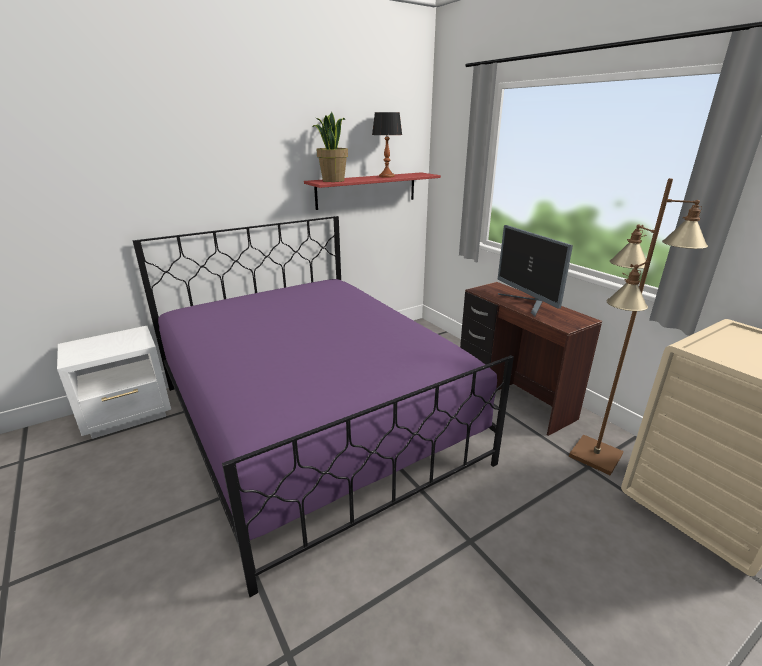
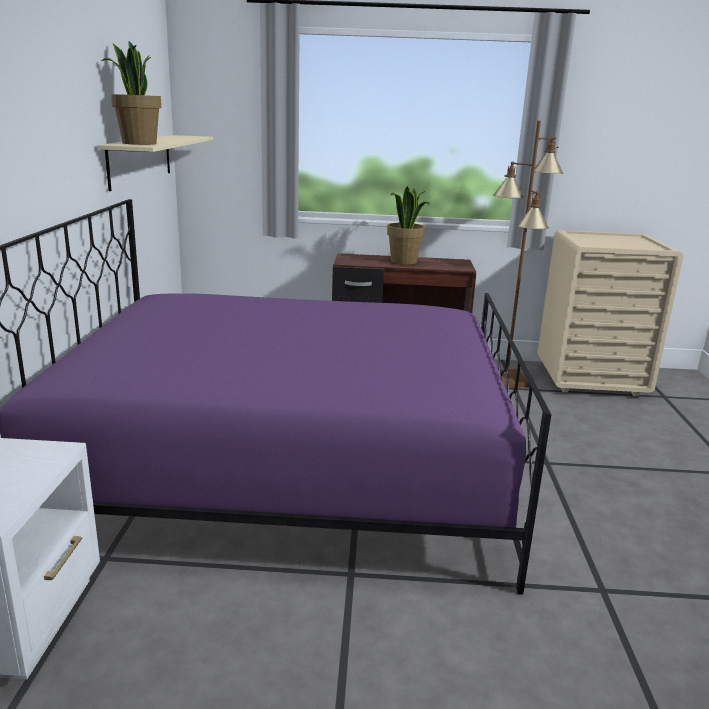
camera: 55 degrees left, 5 degrees down
(367, 190) = (140, 160): red shelf -> beige shelf
(386, 176) = (167, 138): table lamp -> none
(527, 304) = (404, 261): monitor -> potted plant

